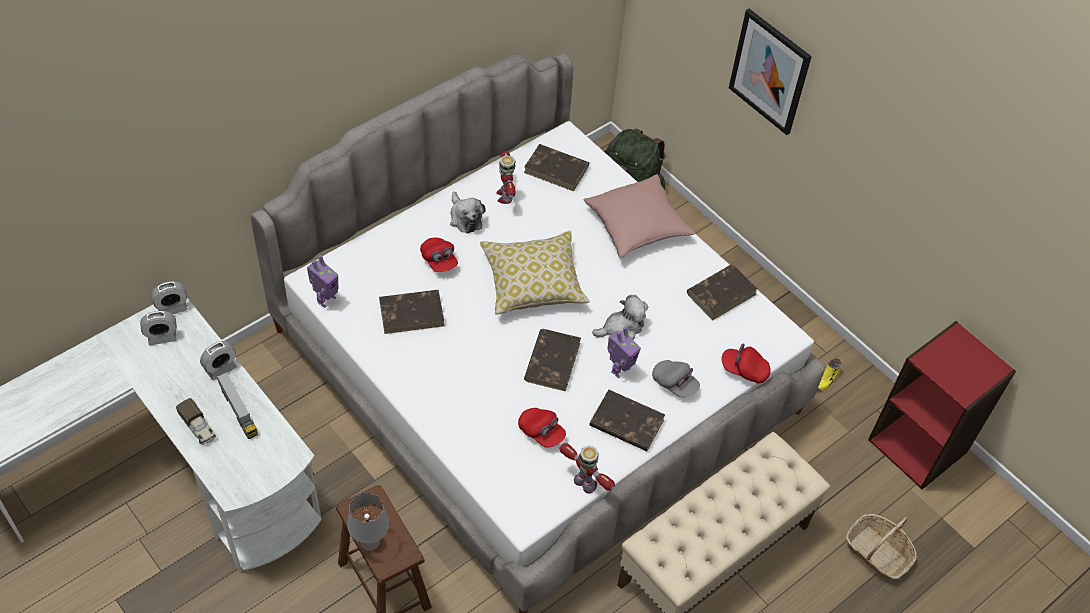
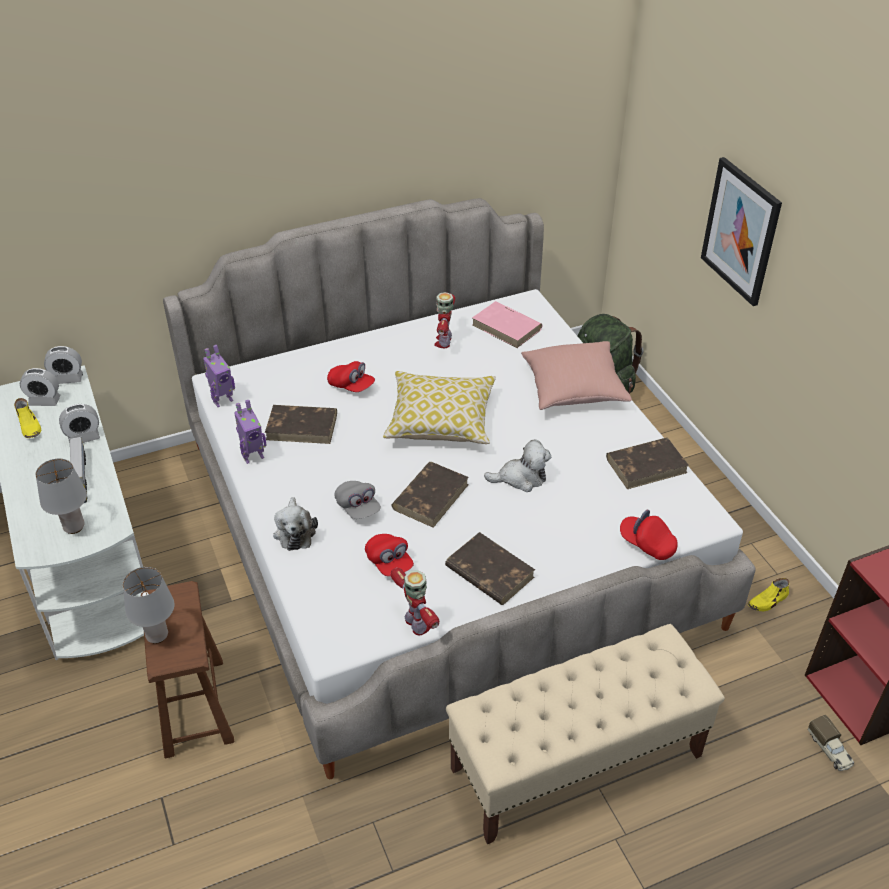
camera: 20 degrees right, 10 degrees down
(162, 367) = (30, 426): none -> yellow shoe
(198, 427) = (33, 485): toy truck -> toy truck (829, 750)
(258, 462) = (74, 527): none -> grey table lamp
(439, 261) = (351, 386): red cap -> red cap turned 45 degrees counterclockwise
(465, 218) = (394, 354): plush toy -> plush toy (295, 531)
(557, 169) = (507, 327): brown book -> pink book
(619, 369) = (502, 517): toy robot -> toy robot (253, 456)
(674, 384) = (560, 543): grey cap -> grey cap (358, 507)
(877, 552) = (784, 806): basket -> none

